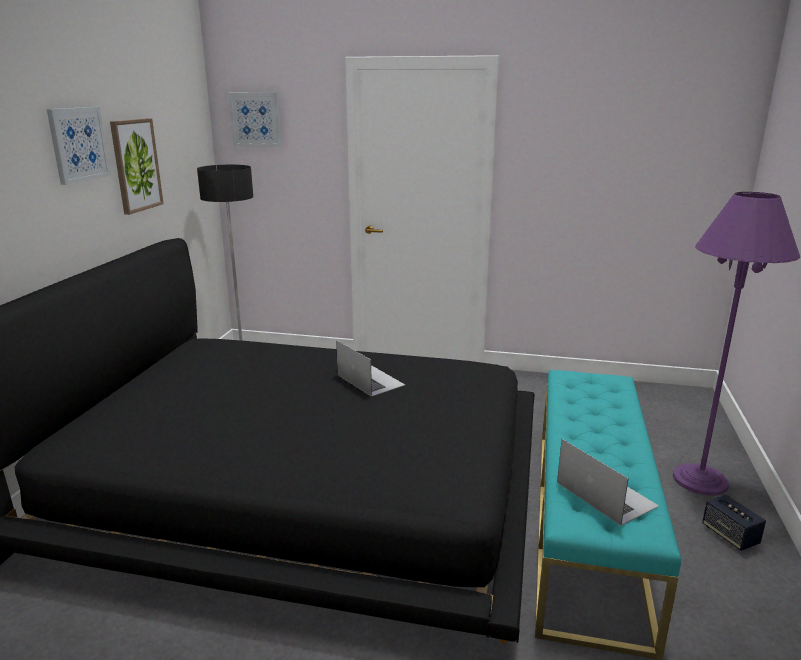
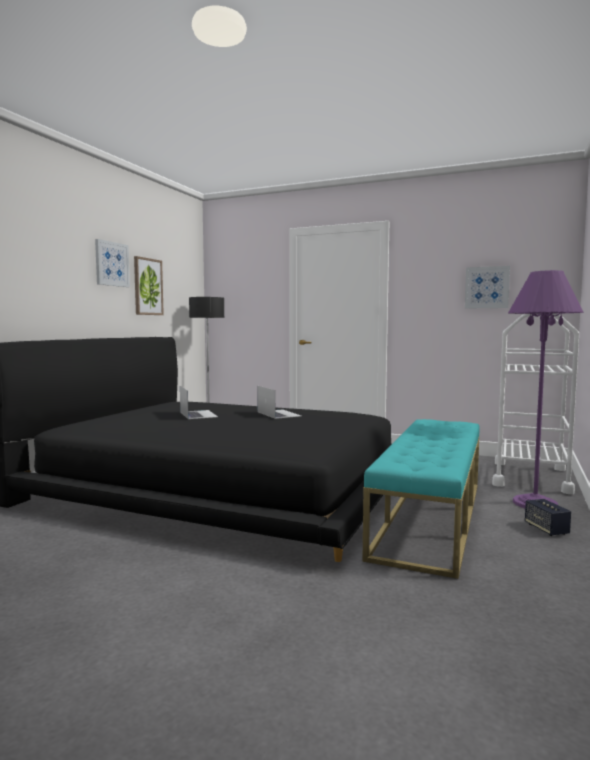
camera: 10 degrees right, 15 degrees down
(255, 119) = (231, 271): picture -> picture (487, 287)
(605, 494) = (420, 456): laptop -> laptop (198, 414)
(678, 422) = (530, 477): none -> white cart

